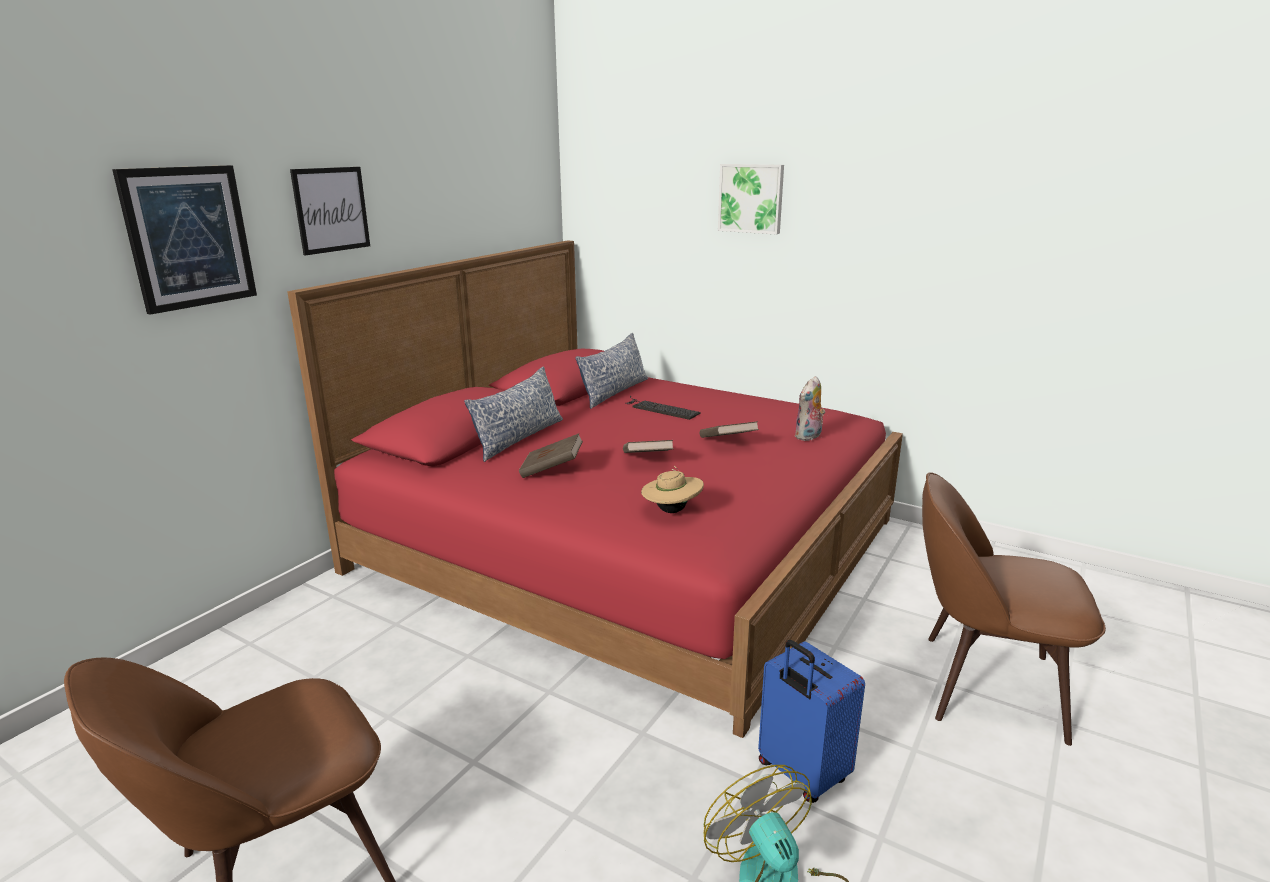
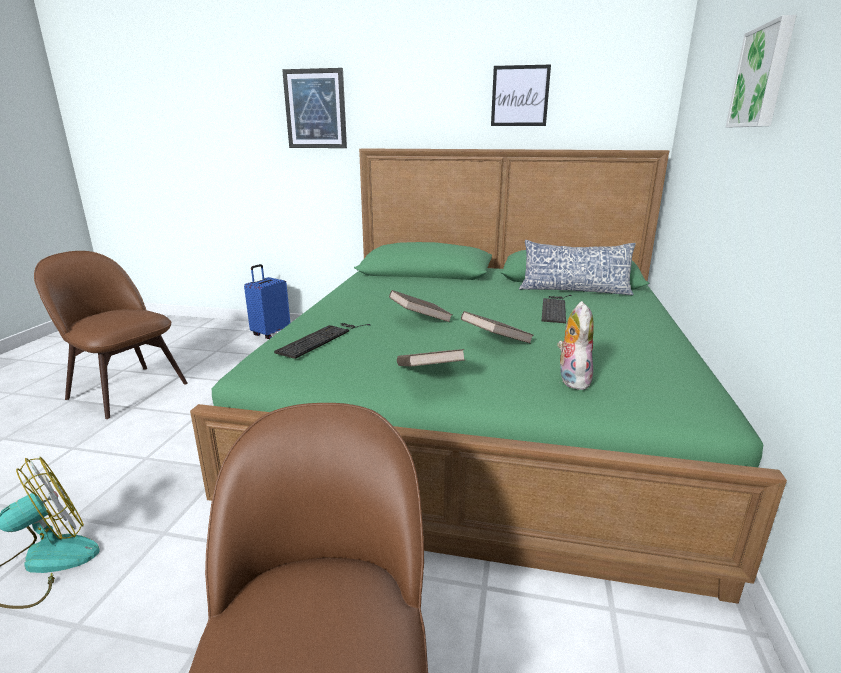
camera: 70 degrees right, 0 degrees up
(331, 210) = (406, 100): picture -> picture (520, 96)
(518, 438) = (431, 282): pillow -> none
(552, 470) = (377, 297): brown book -> brown book (428, 375)
(629, 544) = (480, 413): red bed -> green bed
(671, 510) = (322, 339): beige hat -> keyboard
(801, 774) = (168, 561): blue suitcase -> blue suitcase (271, 333)
(809, 437) = (571, 379): plush toy -> plush toy turned 75 degrees clockwise

